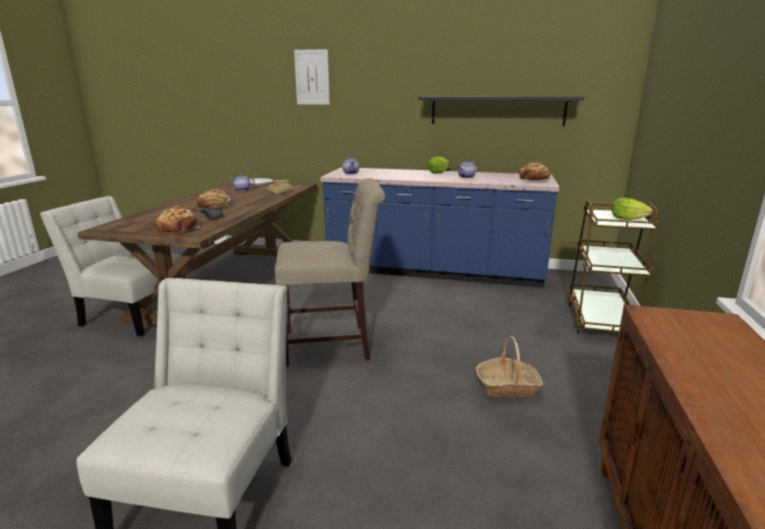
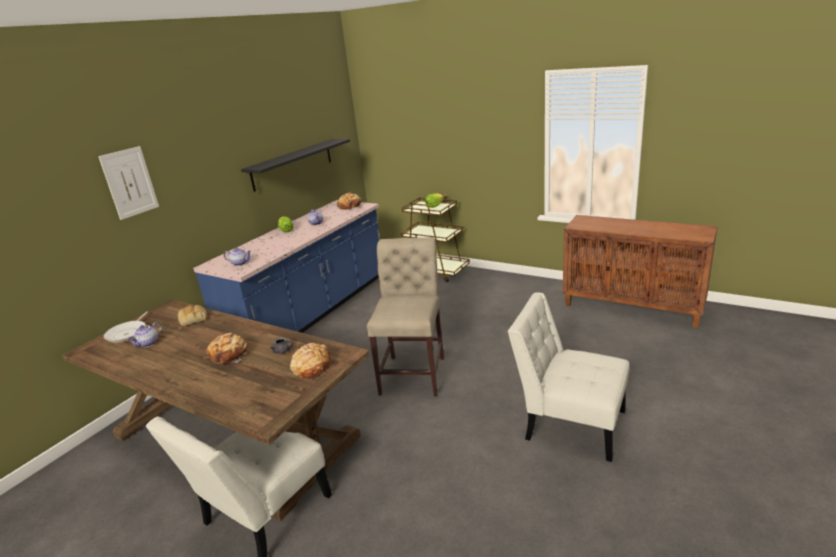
camera: 70 degrees left, 5 degrees up
(507, 387) = (495, 314): basket -> none

